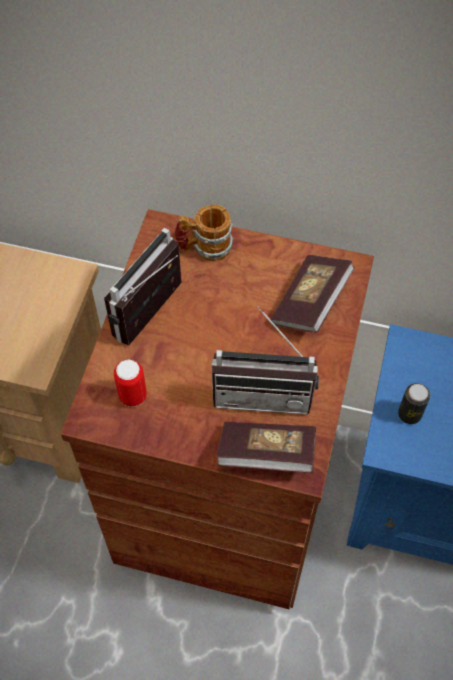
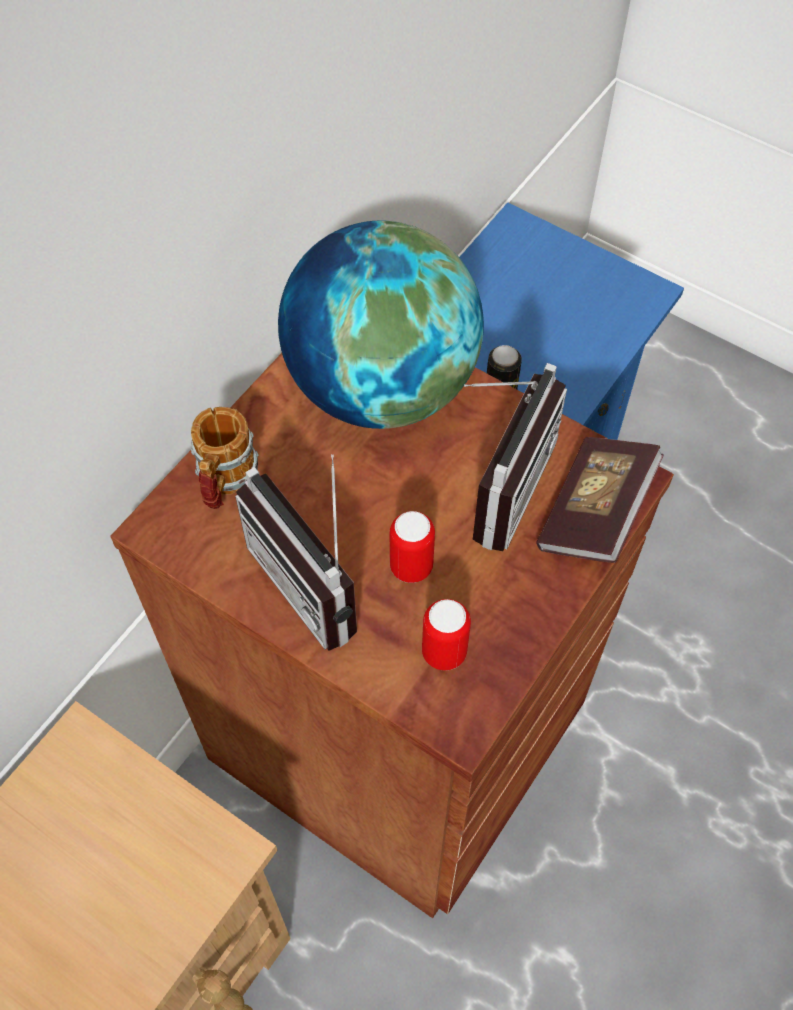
camera: 70 degrees left, 0 degrees up
(184, 361) = (411, 567): none -> can
(310, 303) = (382, 386): book -> globe

